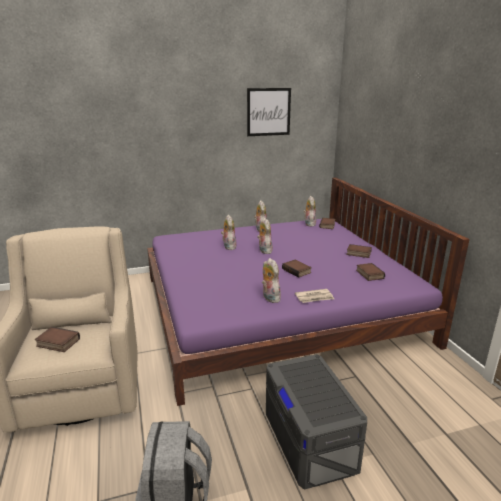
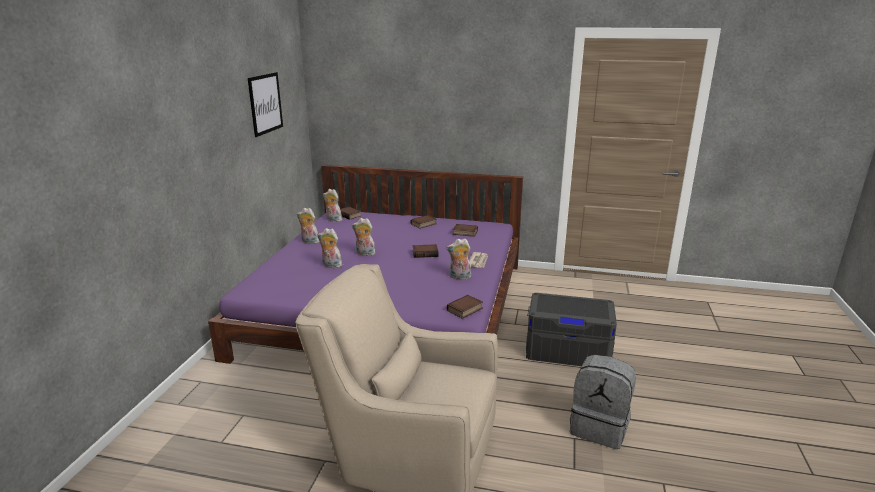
camera: 60 degrees left, 0 degrees up
(57, 343) = (442, 393): book -> book (465, 310)

